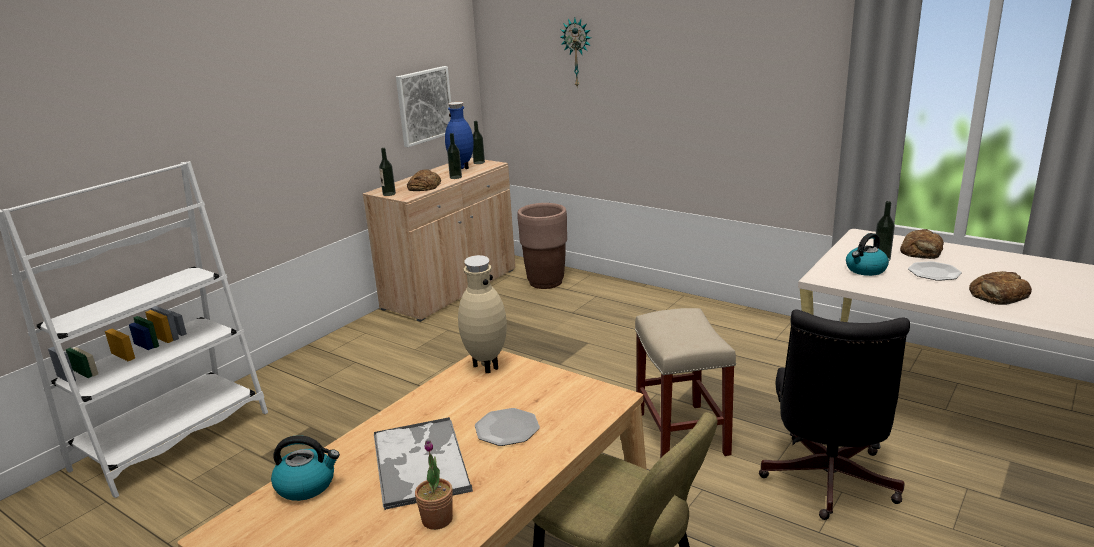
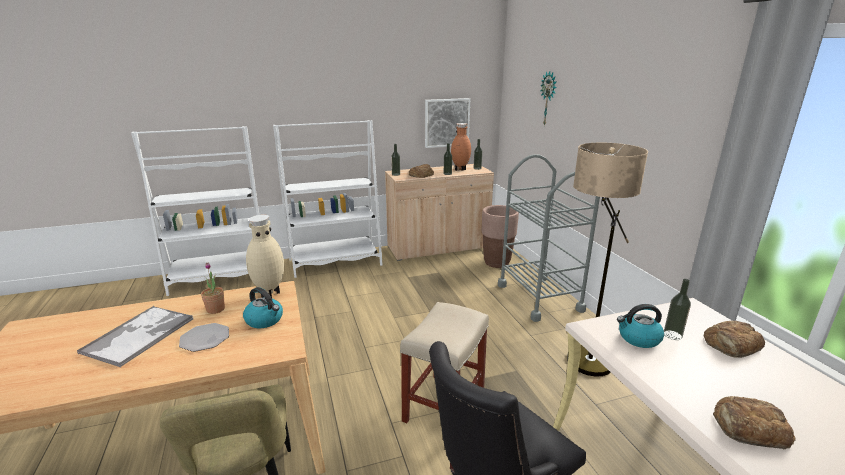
camera: 35 degrees right, 0 degrees up
(307, 485) = (87, 320): kettle -> kettle (265, 320)
(334, 353) = (335, 262): none -> white bookcase
(437, 519) = (79, 374): potted plant -> potted plant (215, 309)
(462, 169) = (460, 170): blue vase -> brown vase
(637, 301) = (539, 297): none -> grey cart
(755, 350) = (582, 370): none -> floor lamp
(934, 272) = (708, 370): plate -> none

